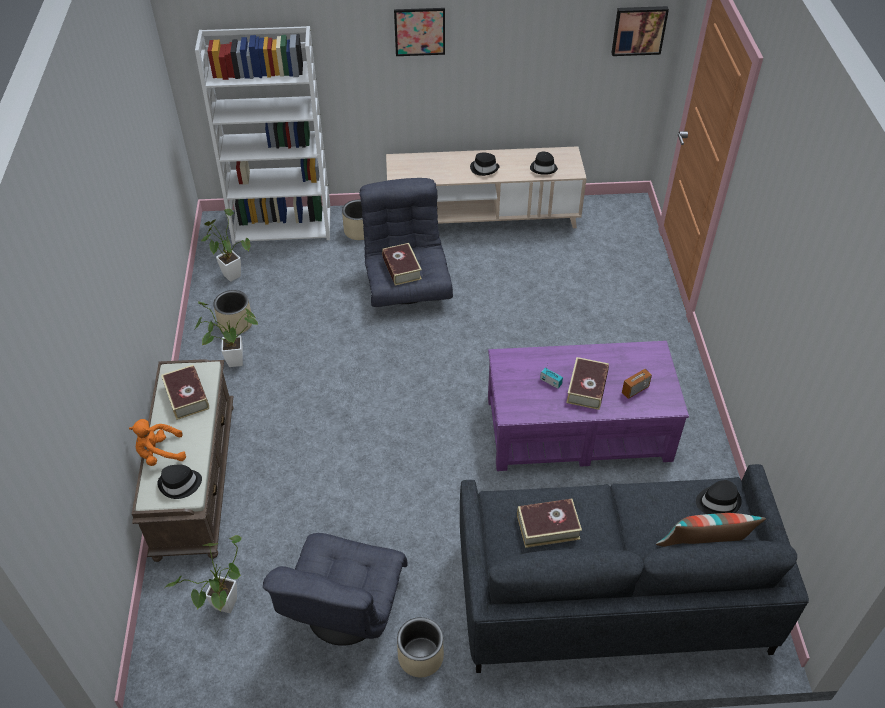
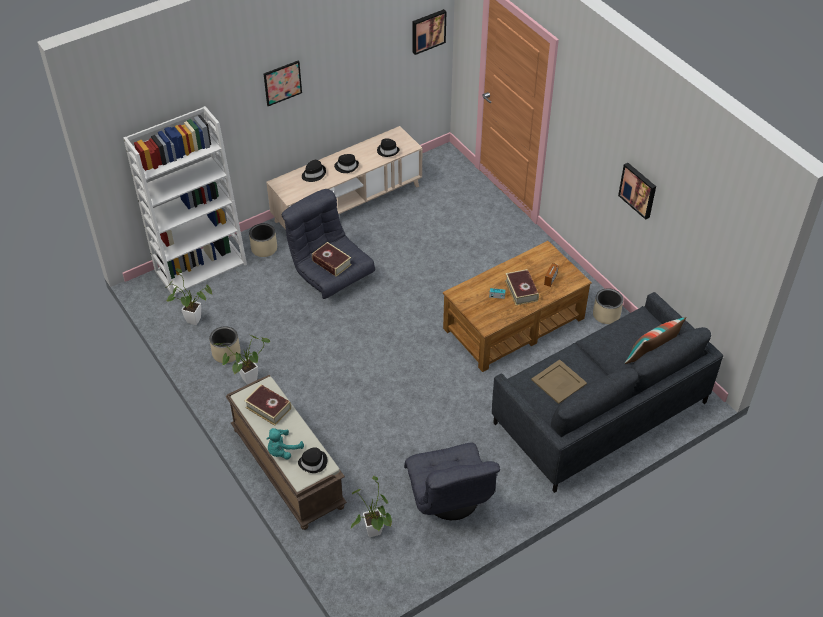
camera: 30 degrees left, 0 degrees up
(160, 454) = (282, 451): orange plush toy -> turquoise plush toy
(420, 657) = (516, 500): beige planter -> beige planter (606, 315)
(548, 527) = (559, 382): book -> beige tray
(576, 428) = (513, 323): purple coffee table -> brown coffee table
(717, 501) = (642, 324): black hat -> black hat (313, 174)
(789, 308) = (638, 190): none -> picture

